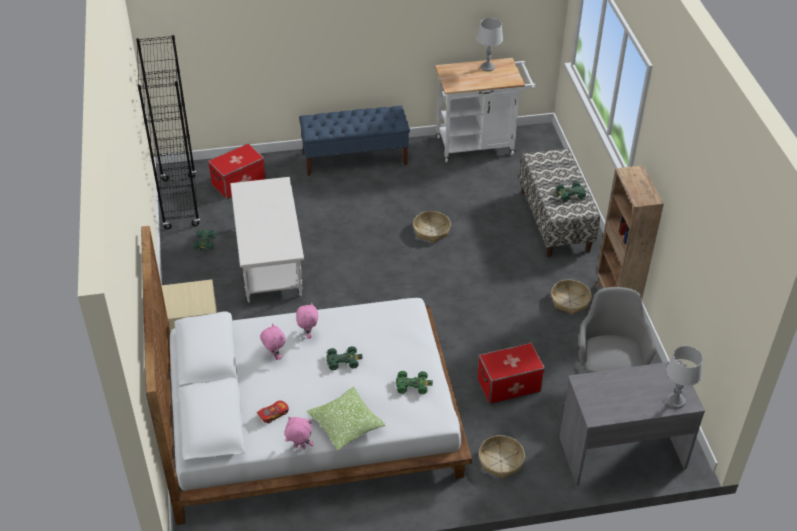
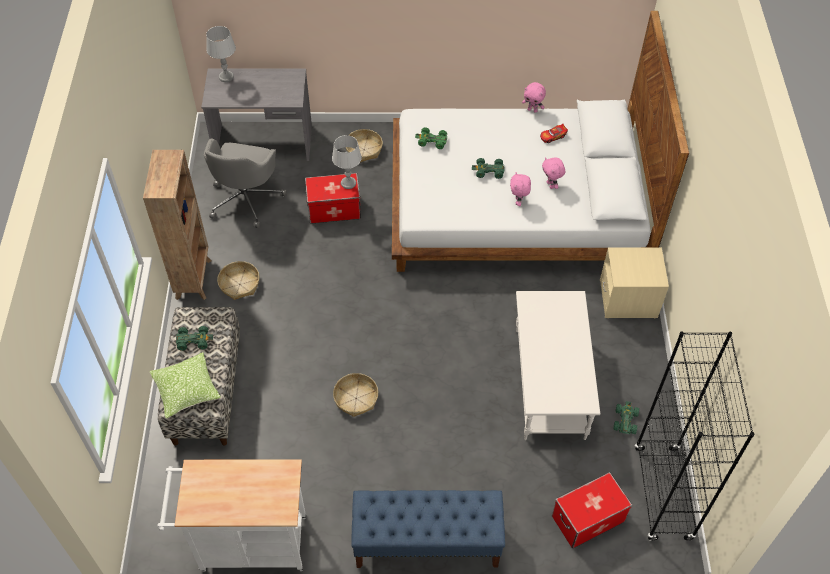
camera: 170 degrees left, 10 degrees up
(346, 424) = (493, 121): pillow -> pillow (186, 390)
(487, 67) = (221, 506): grey table lamp -> grey table lamp (348, 183)

